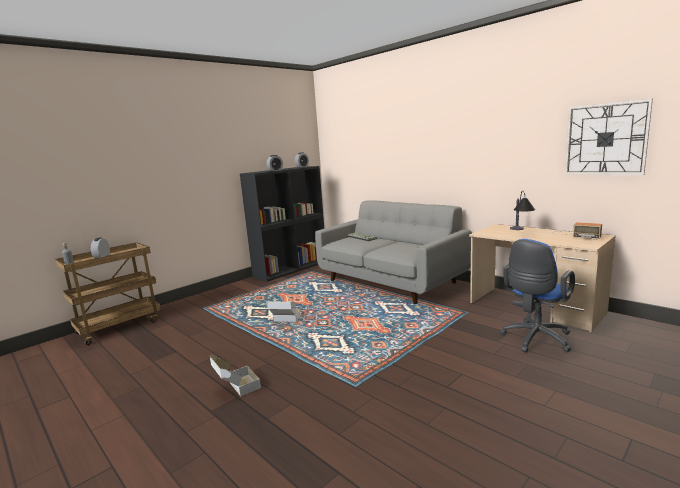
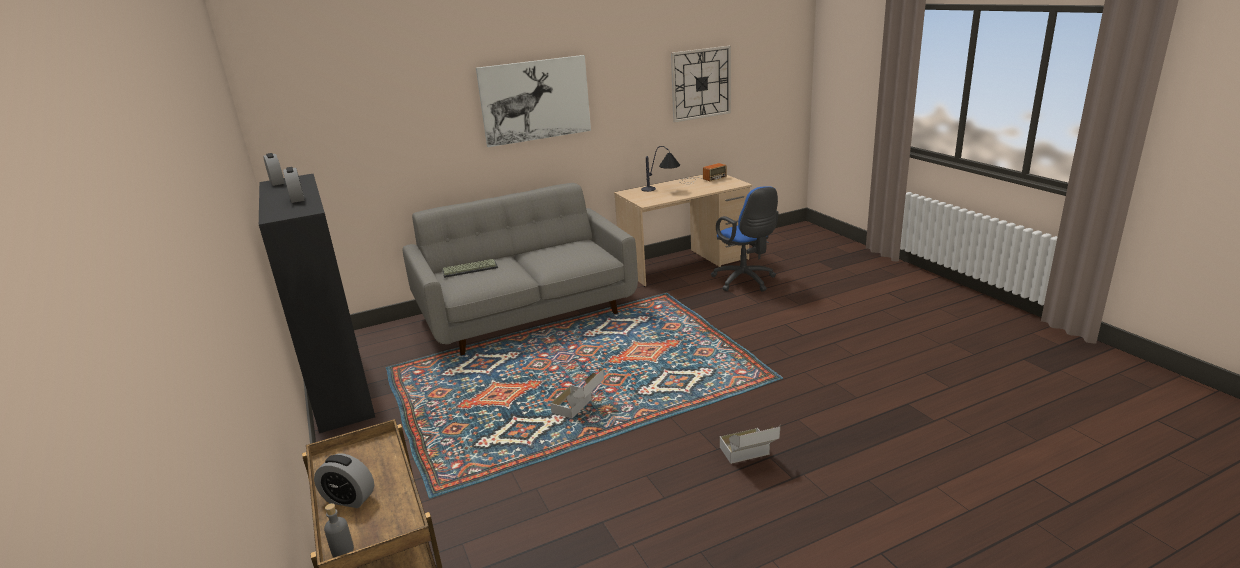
camera: 70 degrees left, 10 degrees up
(445, 141) = (535, 100): none -> picture

